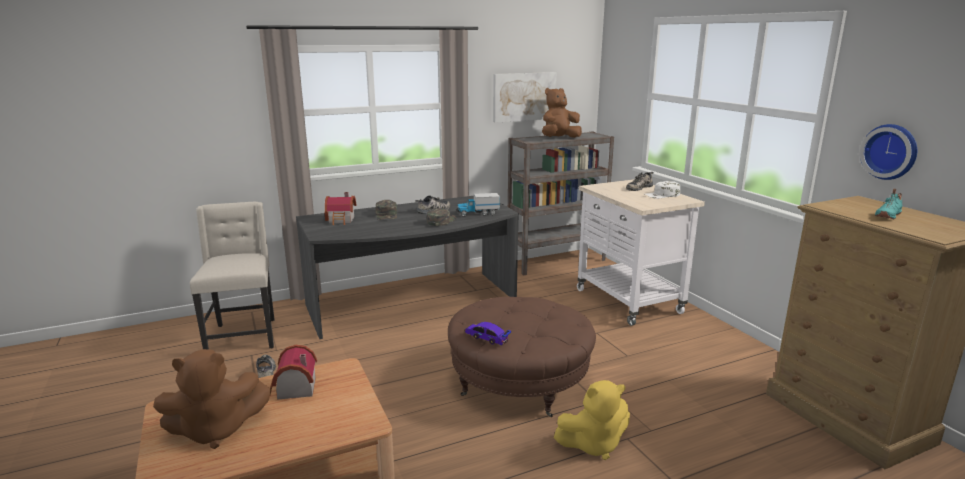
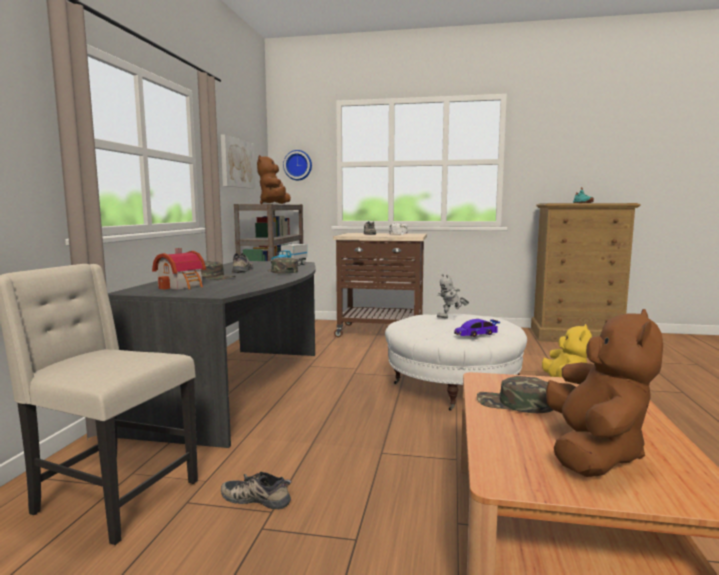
camera: 55 degrees left, 10 degrees down
(293, 389) = (514, 404): toy house -> green cap
(519, 382) = (453, 387): brown ottoman -> white ottoman
(536, 314) = (451, 318): none -> toy robot
(629, 302) = (381, 332): white cart -> brown cart
(891, 151) = (550, 174): wall clock -> wall clock (298, 165)

